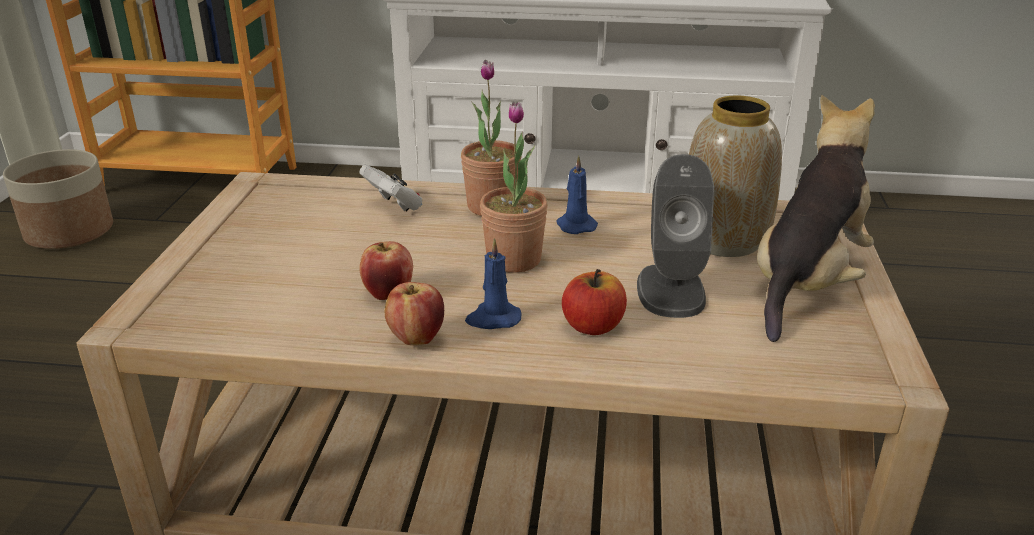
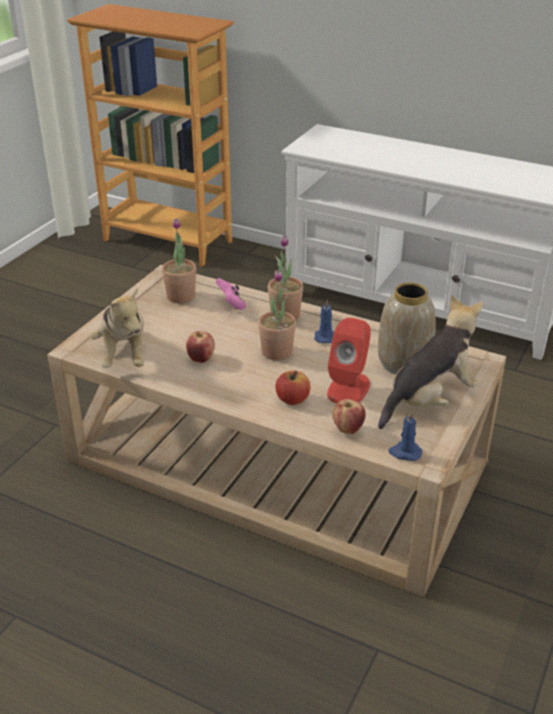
camera: 20 degrees right, 5 degrees up
(69, 231) = (81, 266): planter -> none
(237, 313) = (124, 354): none -> plush toy
(299, 209) = (181, 296): none -> potted plant
(394, 206) = (231, 304): white game controller -> pink game controller
(416, 338) = (200, 386): apple -> apple (348, 429)
(493, 319) = (244, 384): blue candle -> blue candle (404, 452)
(670, 290) = (348, 388): grey speaker -> red speaker

